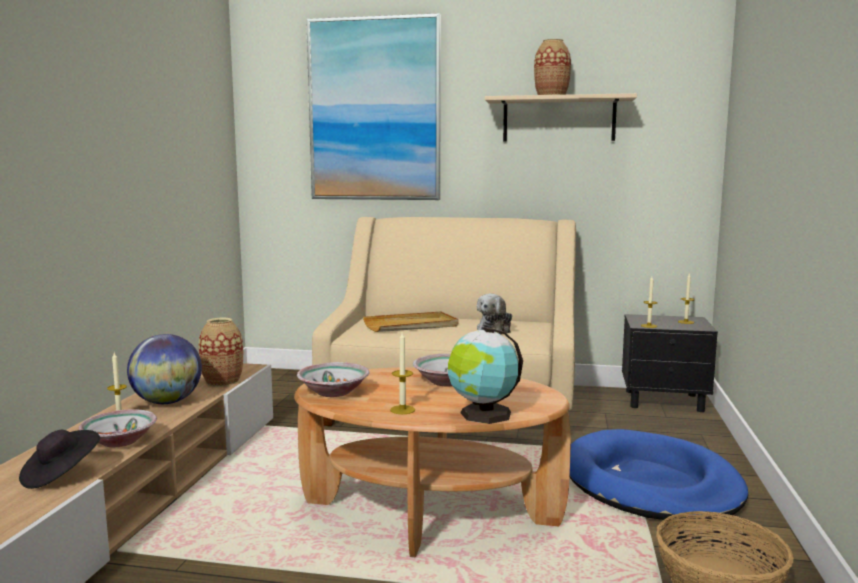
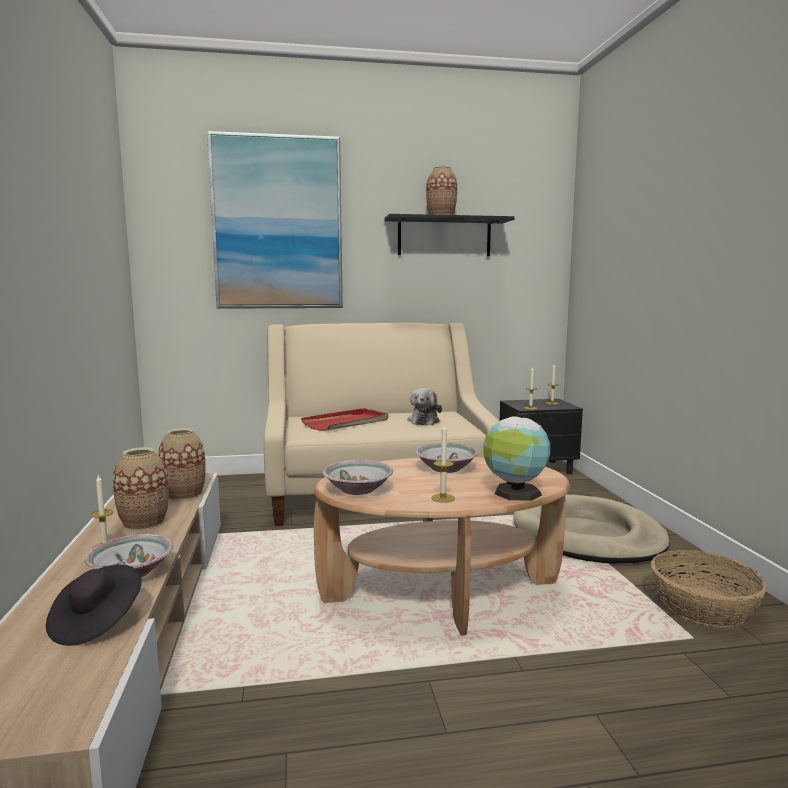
camera: 20 degrees left, 0 degrees up
(167, 402) = (144, 523): globe -> vase
(411, 325) = (347, 422): beige tray -> red tray
(559, 119) = (444, 237): beige shelf -> black shelf
(650, 483) = (587, 535): blue dog bed -> beige dog bed

